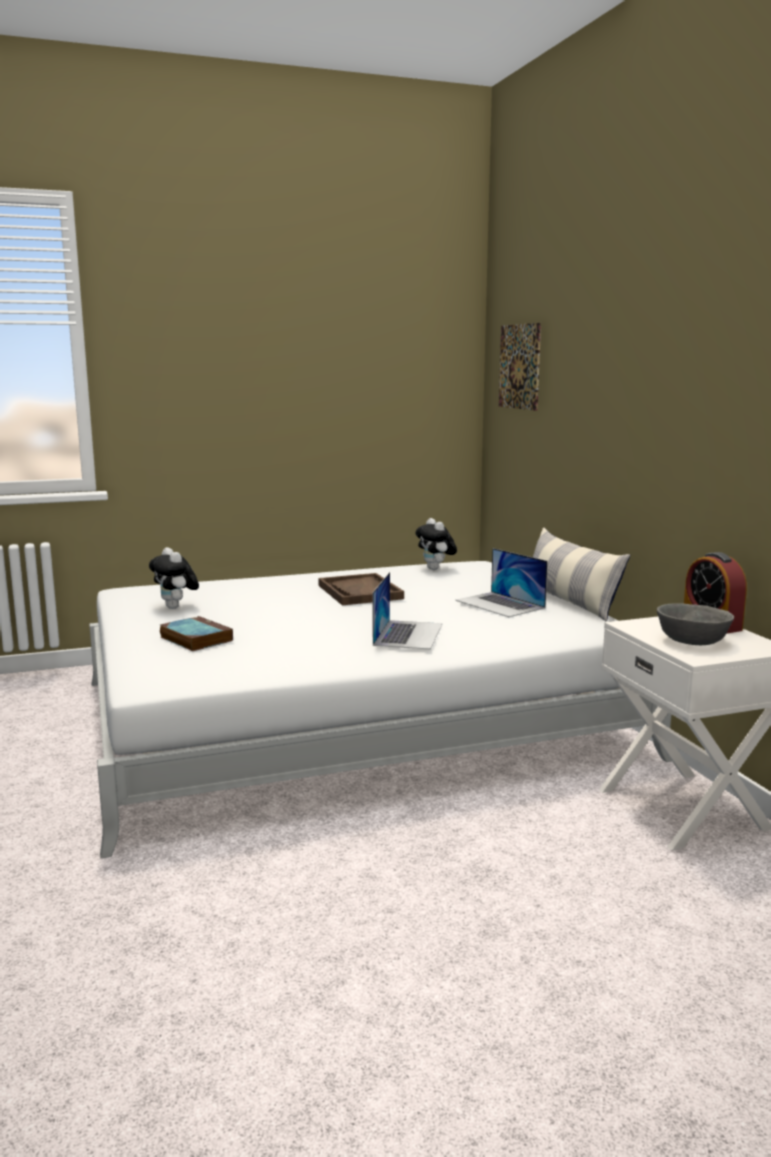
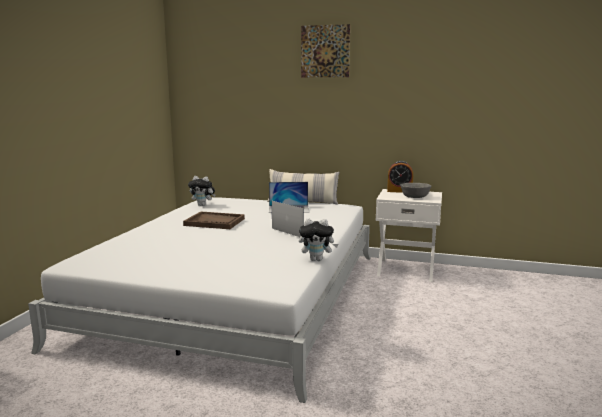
camera: 55 degrees left, 0 degrees up
(176, 607) = (145, 259): plush toy -> plush toy (317, 259)
(194, 639) = (219, 265): book -> none
(519, 366) = (212, 85): picture -> picture (325, 51)

